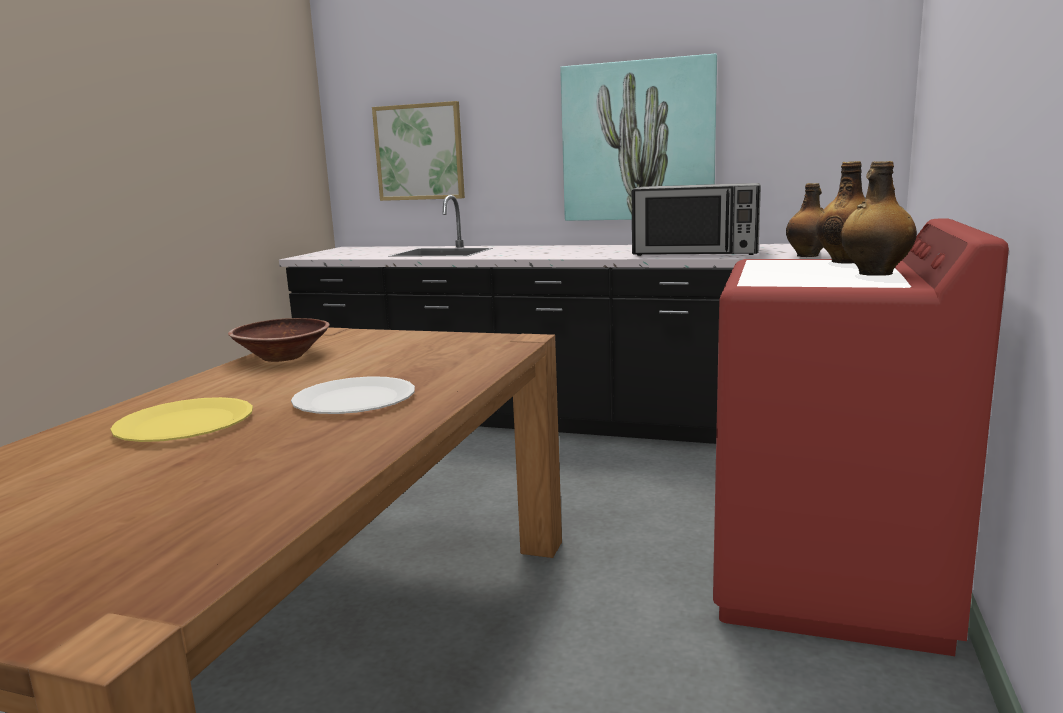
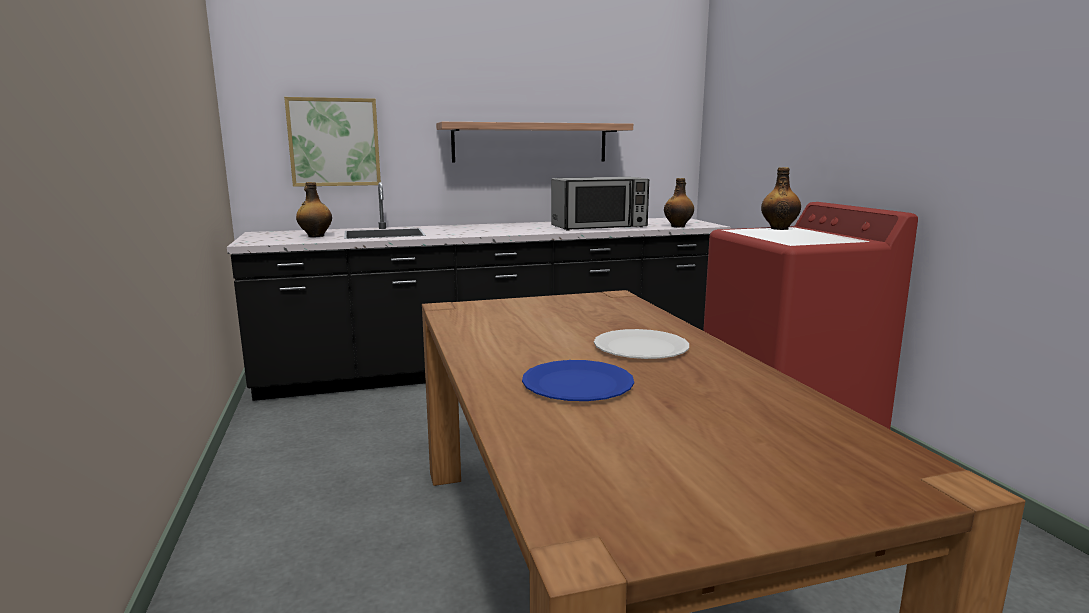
camera: 35 degrees left, 0 degrees up
(185, 424) = (577, 384): yellow plate -> blue plate
(283, 357) = (475, 329): brown bowl -> none
(638, 142) = (530, 143): picture -> shelf
(874, 273) = (823, 235): bottle -> bottle (315, 236)

